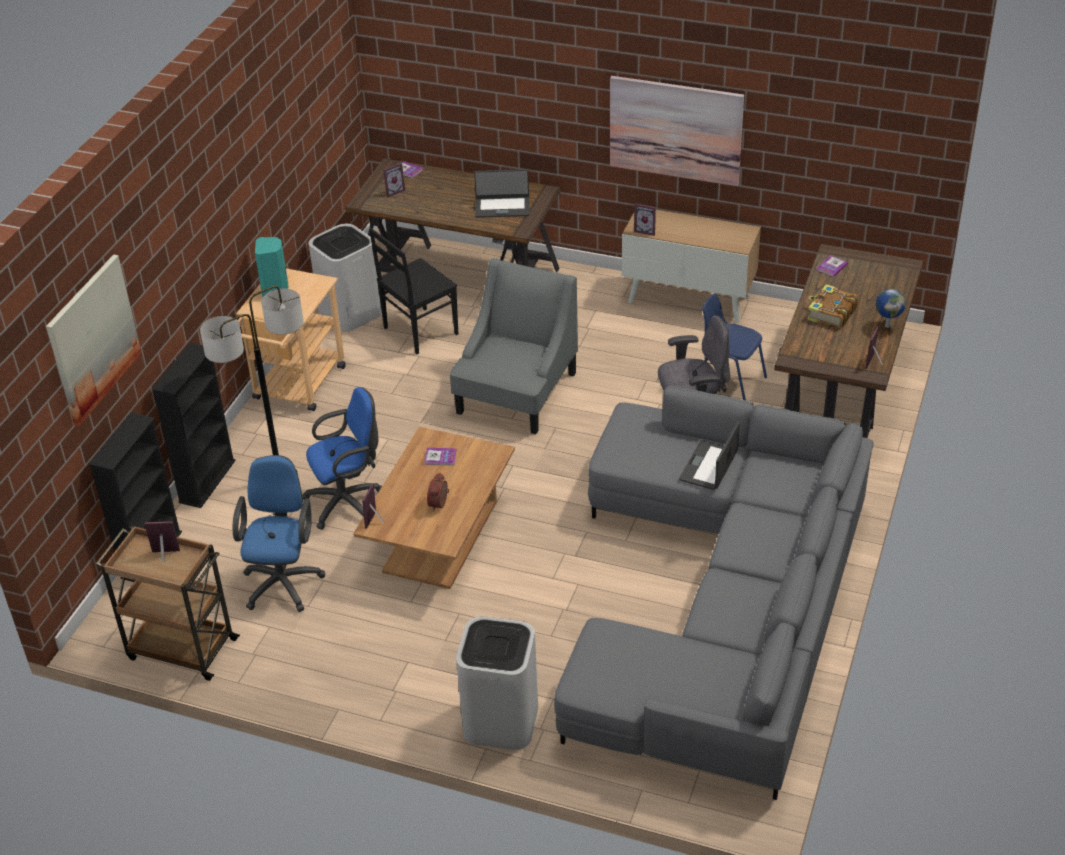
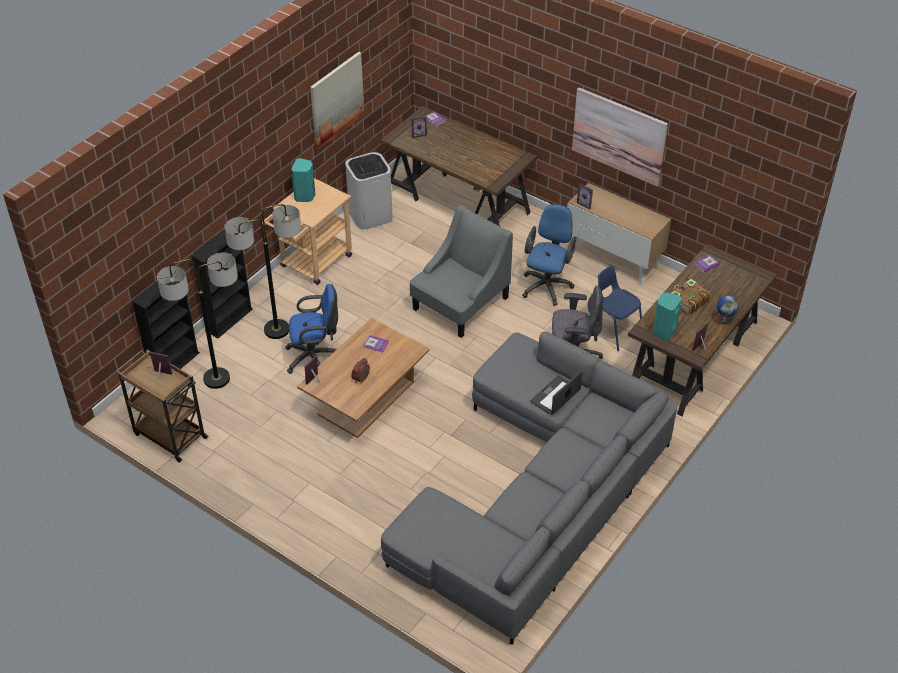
camera: 15 degrees right, 5 degrees up
(92, 339) = (146, 220): picture -> picture (336, 100)
(220, 559) = (217, 379): none -> floor lamp
(283, 580) = (251, 404): blue office chair -> blue office chair (547, 284)
(419, 331) = (412, 240): black chair -> none
(500, 721) = (352, 540): white trash can -> none
(502, 207) = (489, 163): laptop -> none
(818, 354) = (663, 331): none -> turquoise speaker

